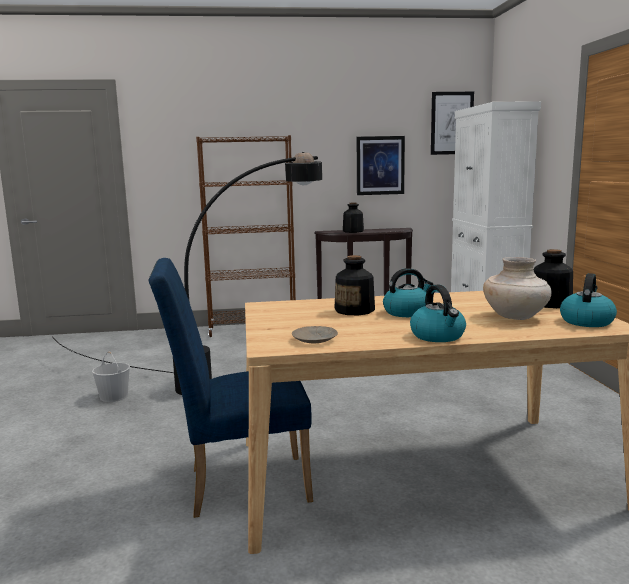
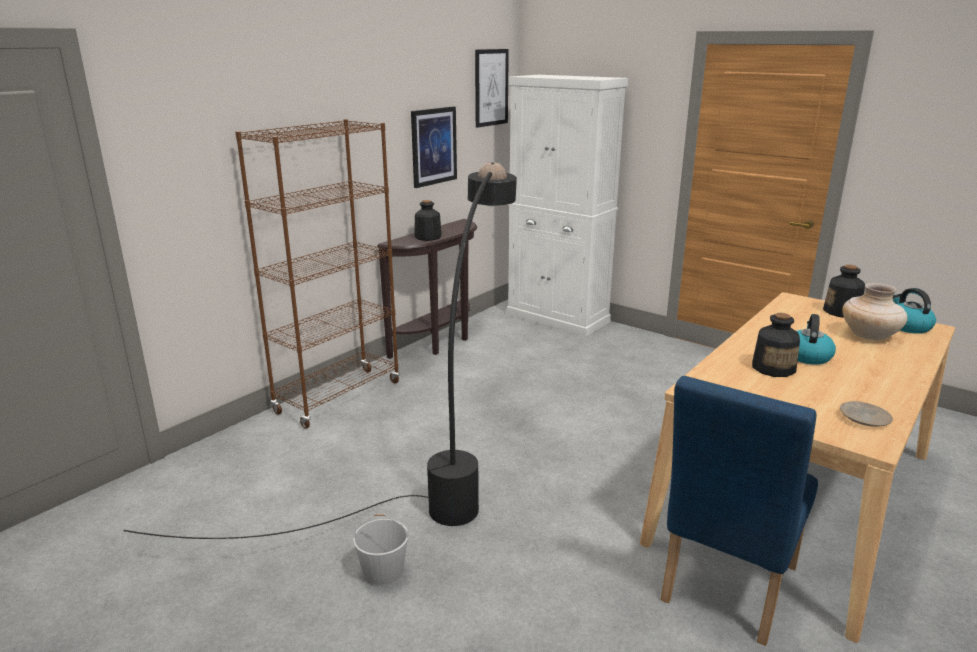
camera: 45 degrees left, 10 degrees up
(438, 336) = (901, 378): kettle -> none

